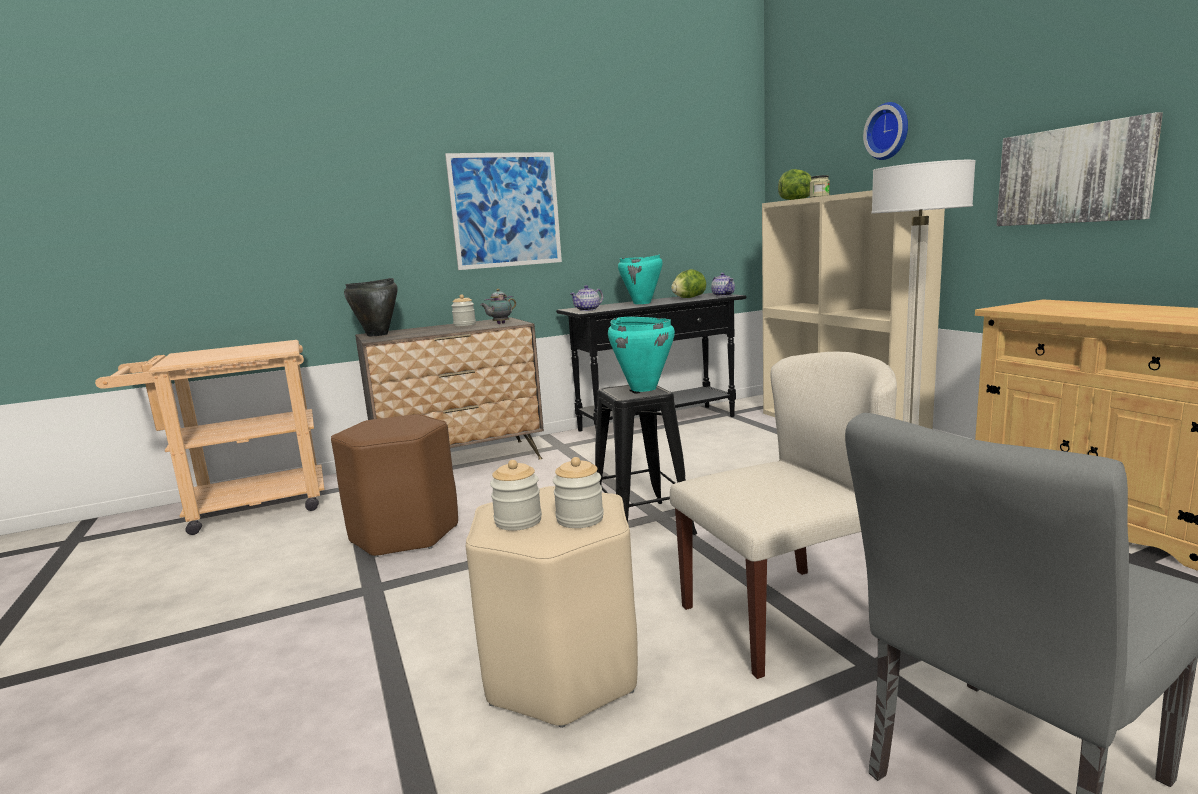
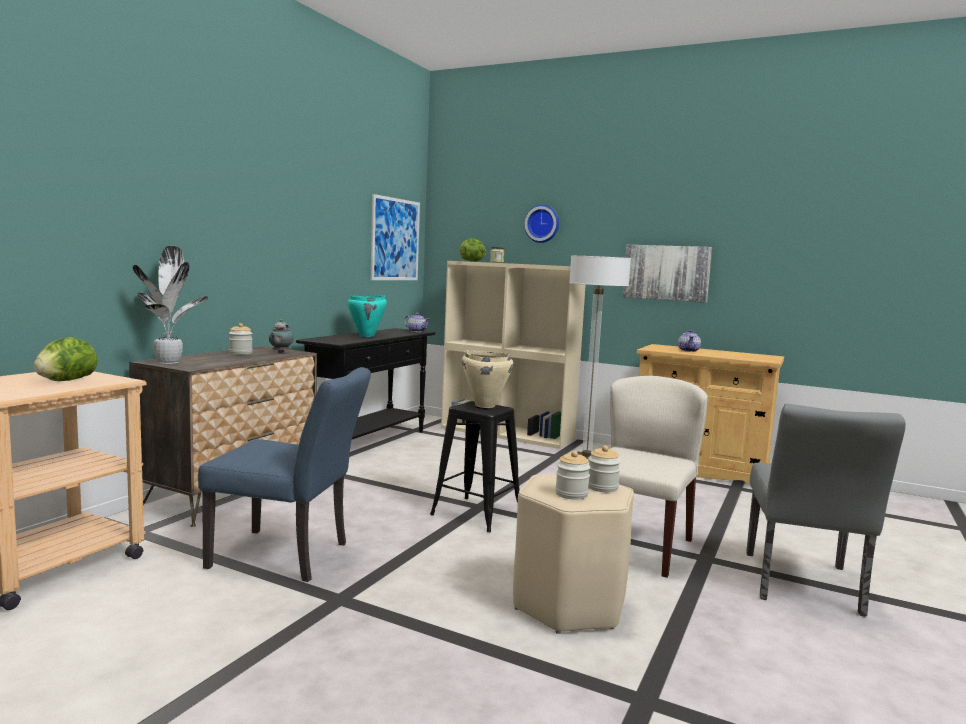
camera: 40 degrees left, 5 degrees down
(378, 334) = (169, 362): black cooking pot -> potted plant
(404, 534) = (289, 556): brown stool -> blue chair
(505, 210) = (262, 244): picture -> picture (395, 239)
(588, 310) = (335, 341): teapot -> teapot (688, 351)
(643, 388) = (484, 405): turquoise cooking pot -> beige cooking pot
(688, 298) = (393, 332): lettuce -> lettuce (66, 380)

